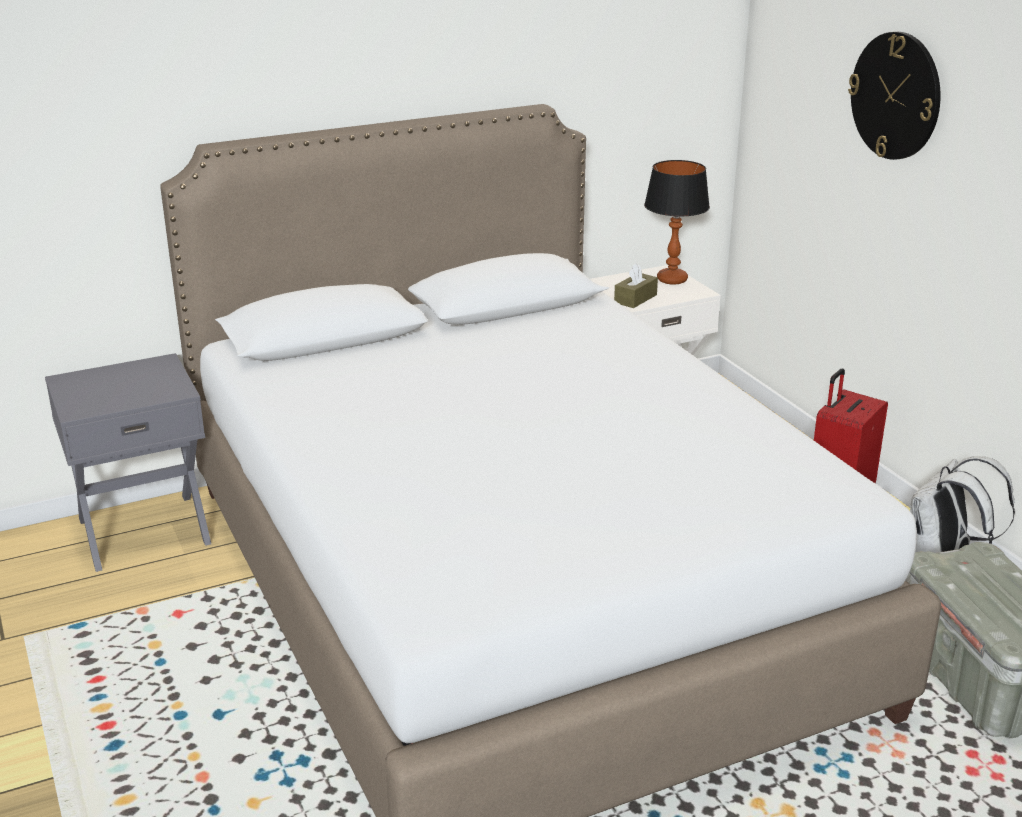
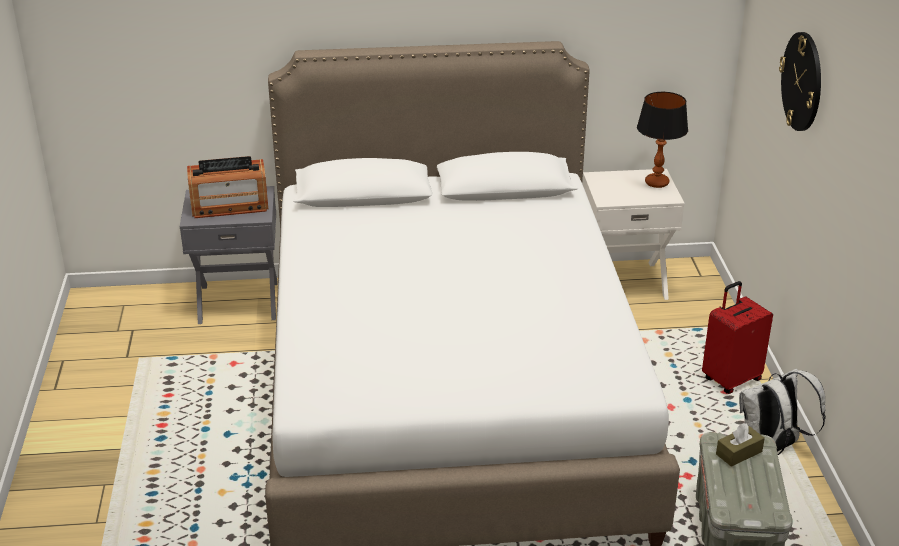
camera: 20 degrees right, 5 degrees up
(124, 386) = (229, 206): none -> radio
(635, 299) = (616, 195): brown tissue box -> brown tissue box (739, 453)

